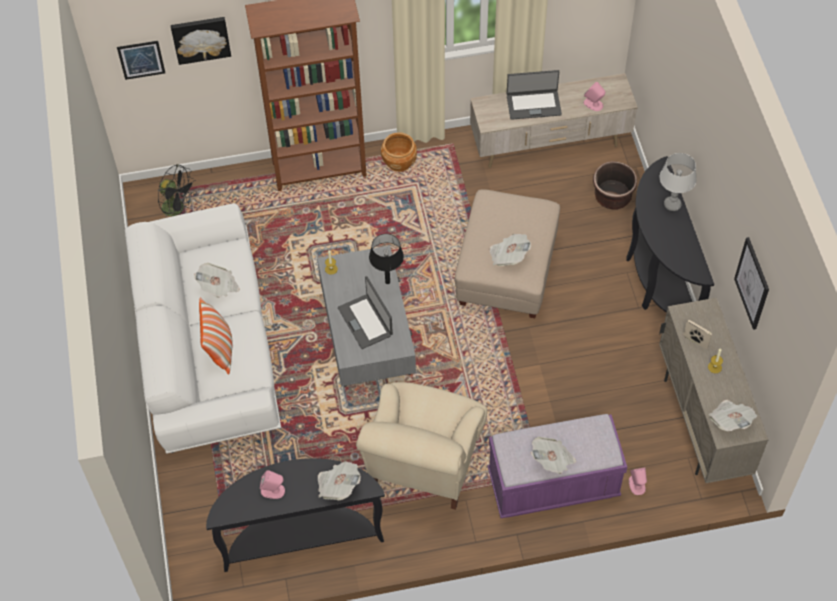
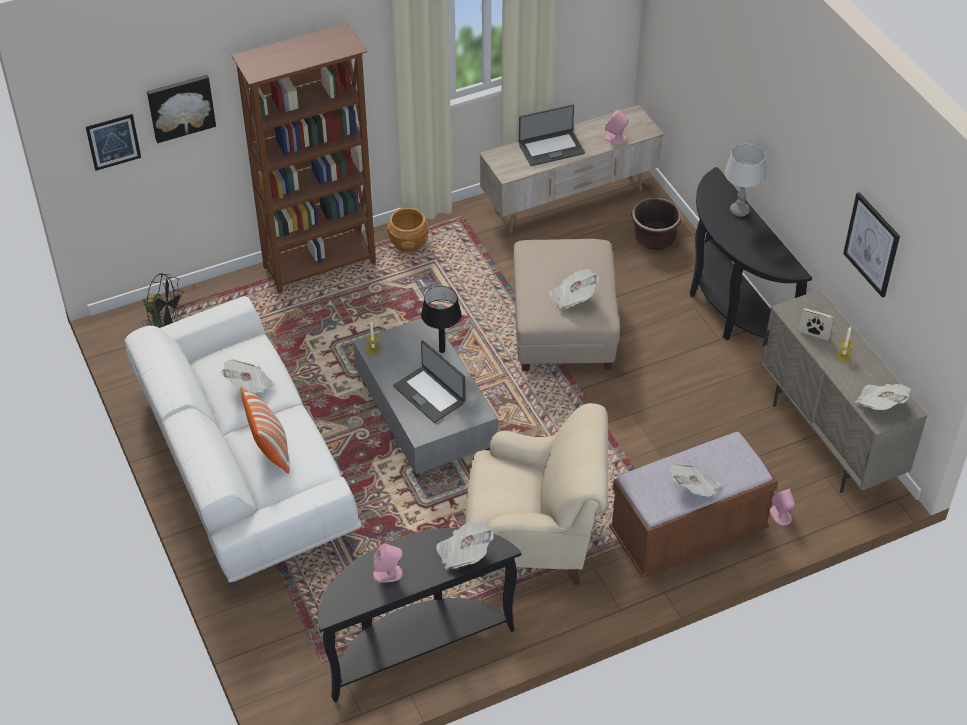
camera: 15 degrees left, 10 degrees down
(424, 464) = (534, 540): beige armchair -> beige armchair turned 90 degrees counterclockwise
(553, 484) = (688, 533): purple bench -> brown bench

